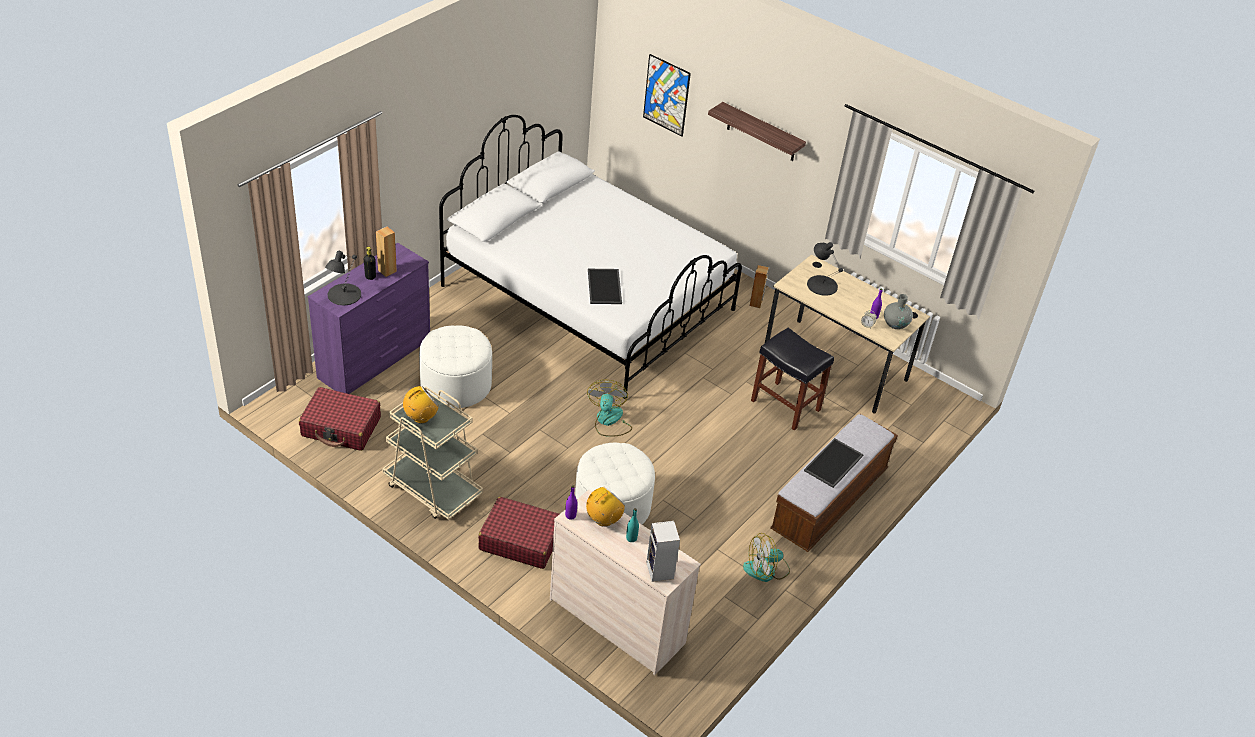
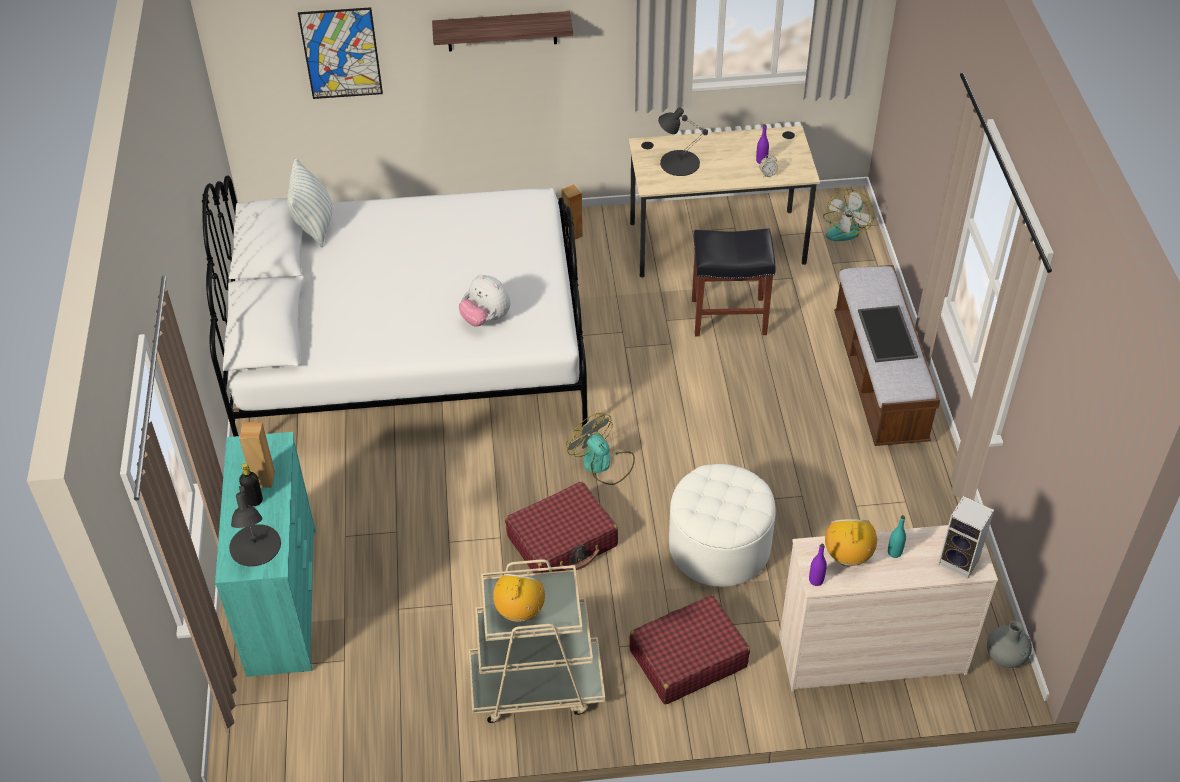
camera: 40 degrees left, 5 degrees up
(341, 427) = (351, 706): red suitcase -> red suitcase (562, 541)
(375, 360) = (284, 601): purple dresser -> turquoise dresser
(456, 385) = (406, 554): white ottoman -> none
(584, 187) = (314, 225): none -> pillow
(605, 287) = (486, 318): tray -> plush toy
(766, 570) = (917, 488): fan -> fan (846, 228)
(895, 324) = (787, 155): grey vase -> grey vase (1005, 656)

